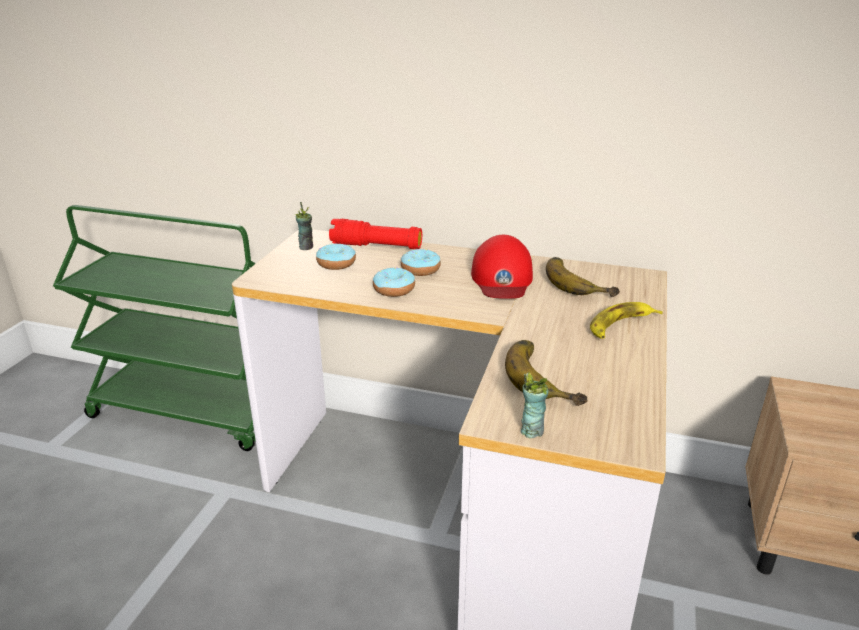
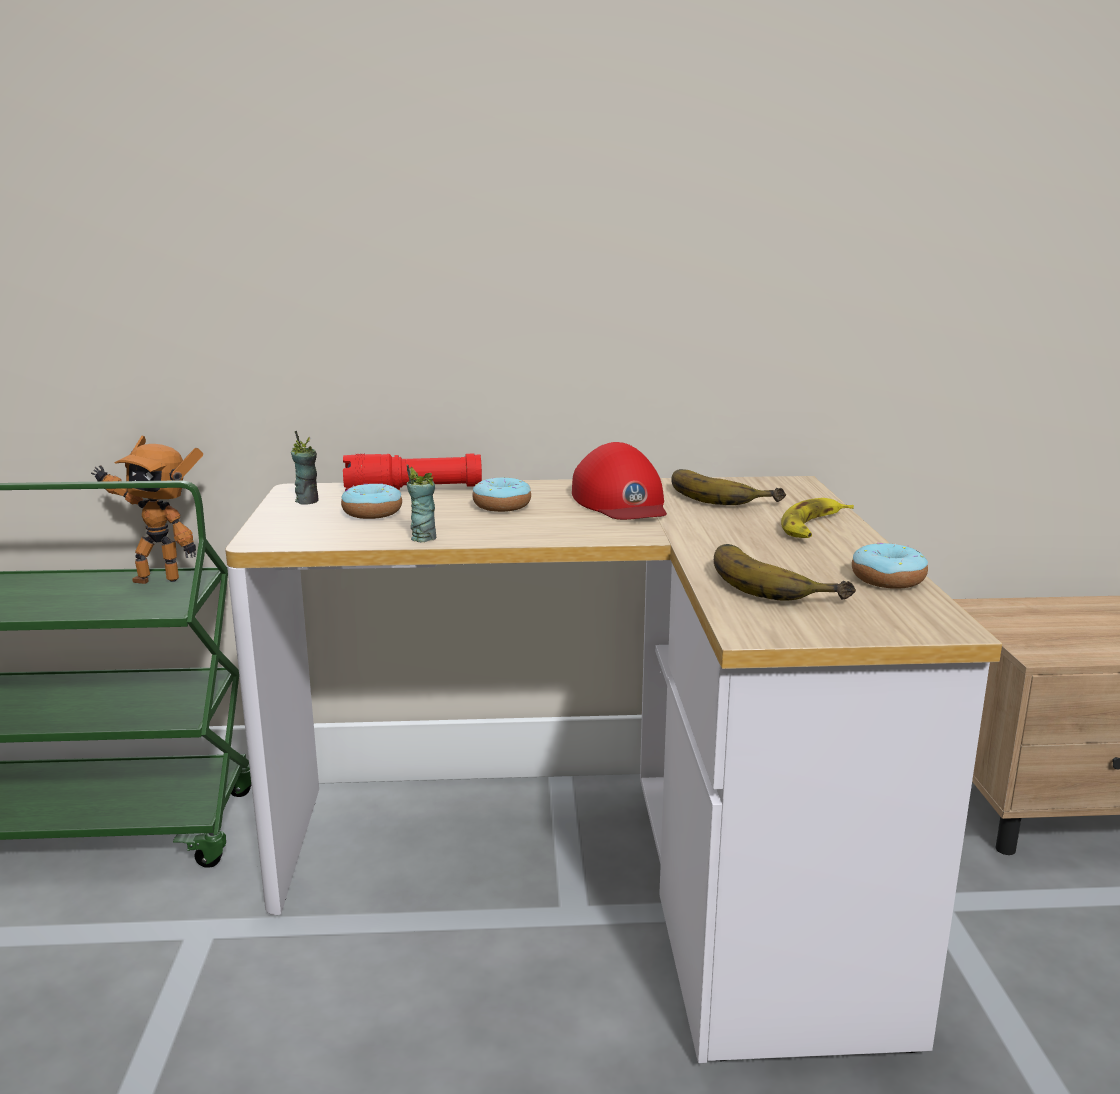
camera: 20 degrees left, 10 degrees down
(232, 277) = (158, 579): none -> toy robot
(394, 289) = (485, 528): donut -> donut (888, 579)
(531, 430) = (811, 632): cup -> cup (423, 538)

